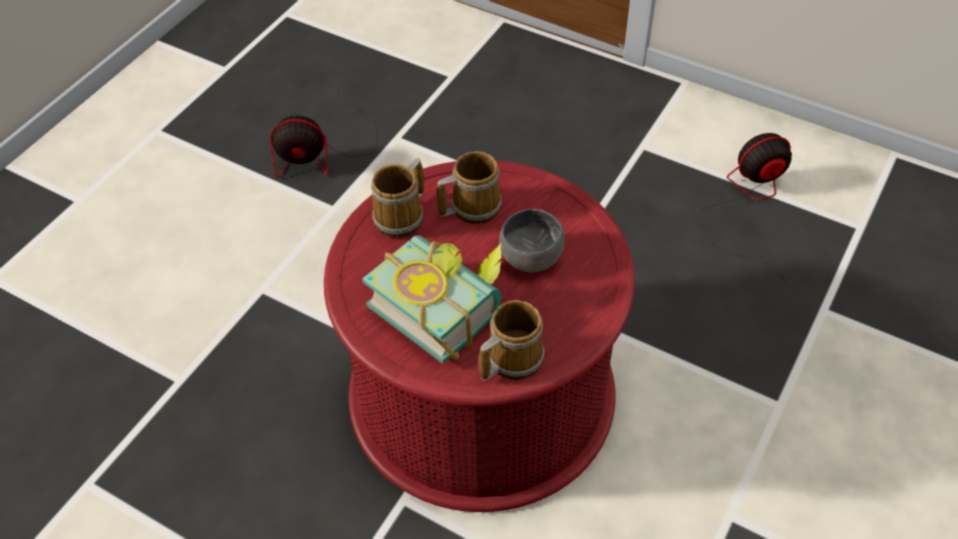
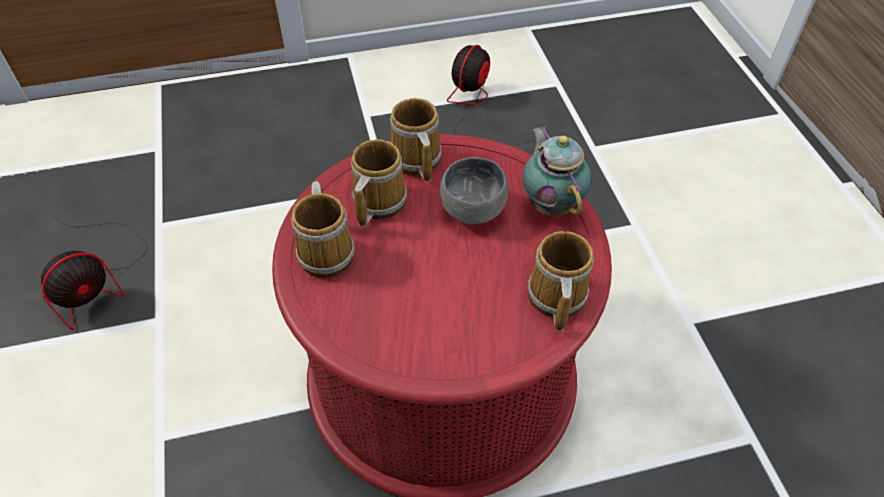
camera: 45 degrees left, 0 degrees up
(443, 306) = (451, 298): book -> none
(533, 194) = (415, 161): none -> mug
(593, 294) = (551, 204): none -> teapot

